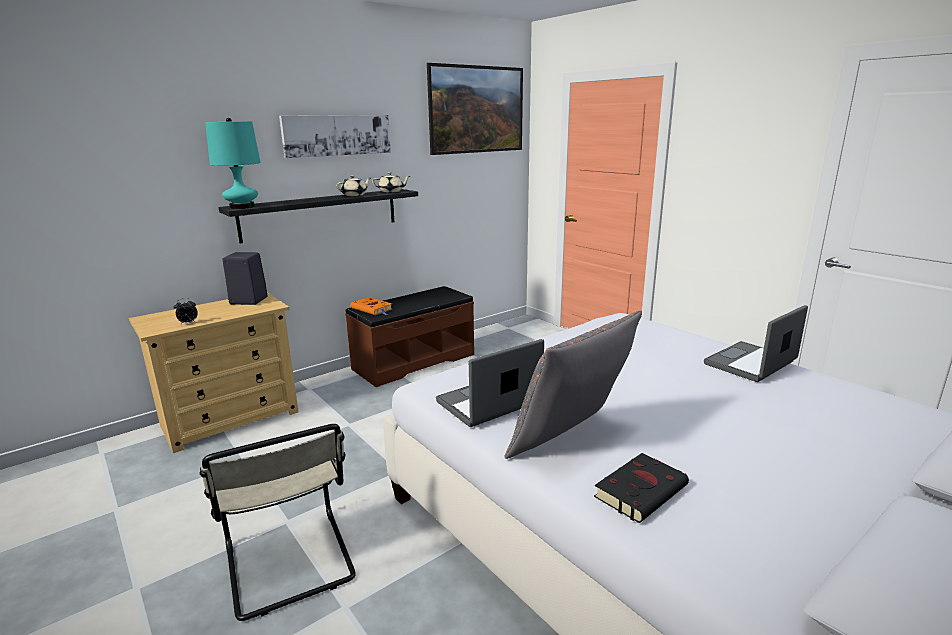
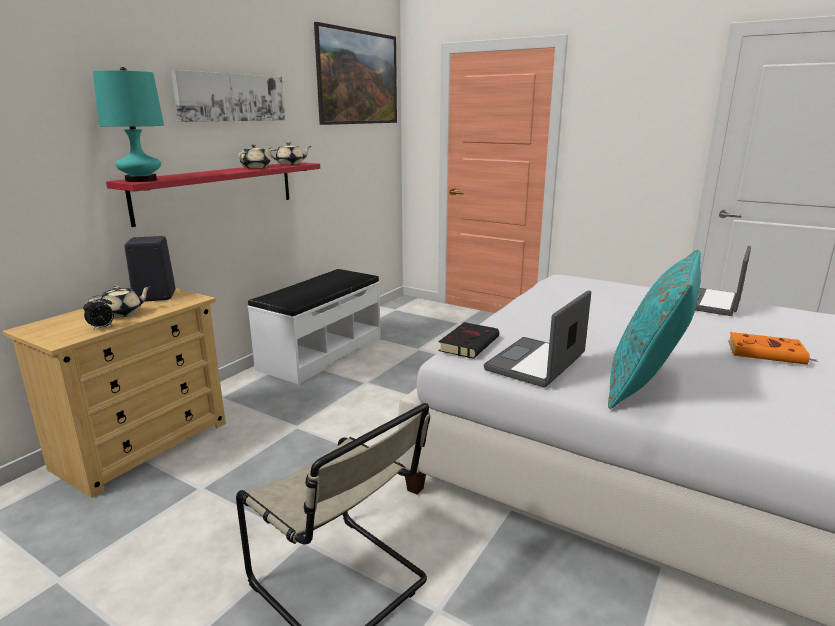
camera: 20 degrees left, 0 degrees up
(213, 313) = (123, 313): none -> beige teapot
(321, 214) = (218, 191): black shelf -> red shelf
(372, 309) = (282, 297): orange book -> orange book (768, 353)
(413, 361) = (321, 353): brown bench -> white bench
(571, 441) = (646, 384): grey pillow -> turquoise pillow
(642, 490) = (750, 413): black book -> black book (469, 343)

